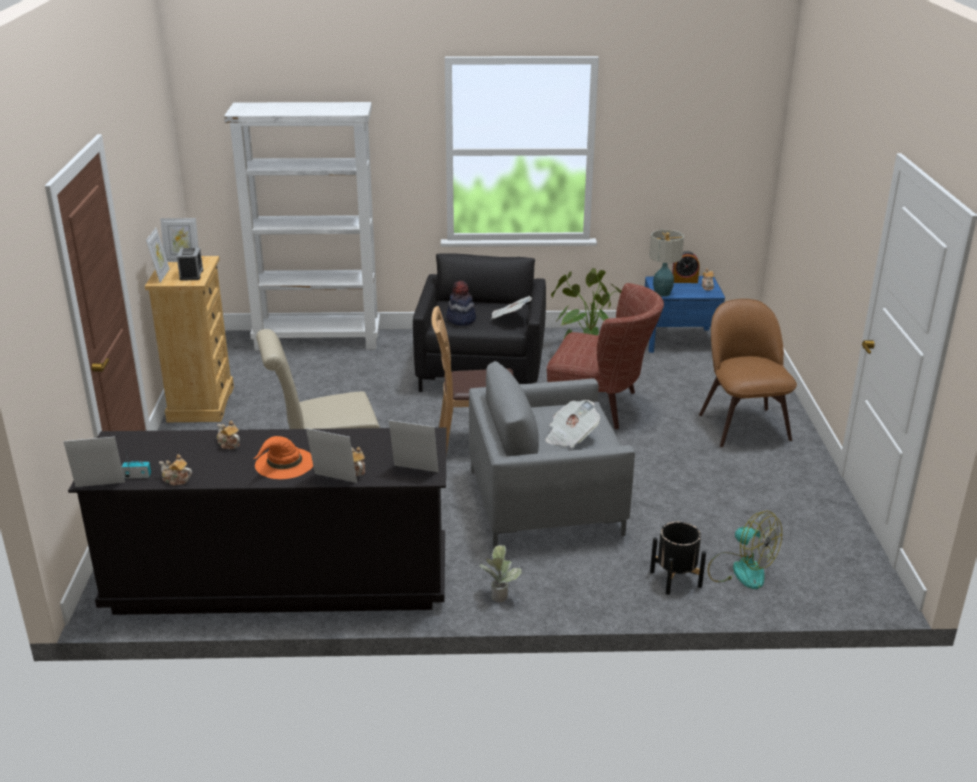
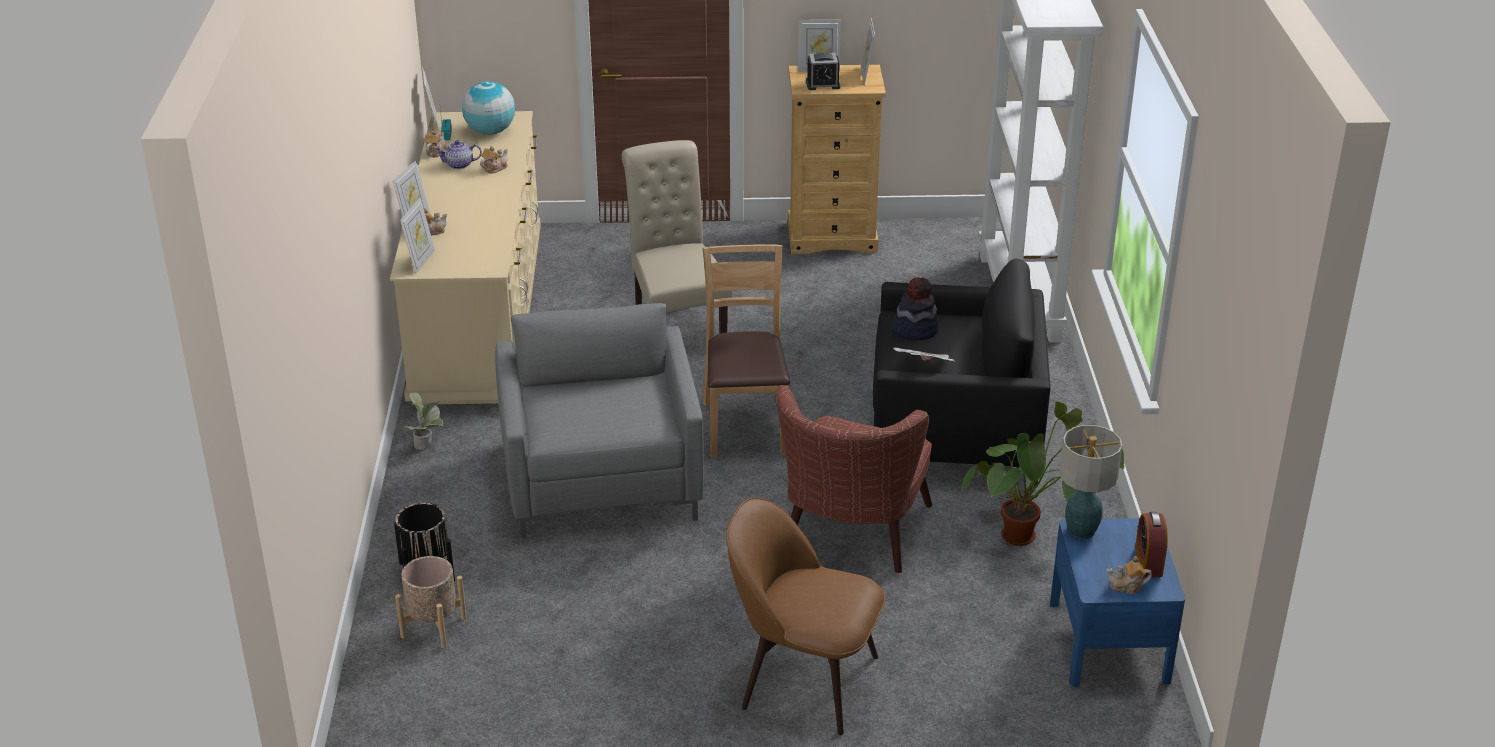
camera: 90 degrees right, 5 degrees up
(141, 451) = (490, 132): none -> globe
(213, 464) = (459, 165): none -> teapot
(279, 580) = (479, 317): black dresser -> beige dresser
(284, 464) = (451, 197): orange hat -> none
(570, 436) = (578, 408): newspaper -> none
(740, 570) = (434, 627): fan -> beige planter
(743, 425) = (803, 680): brown chair -> brown chair turned 150 degrees counterclockwise

